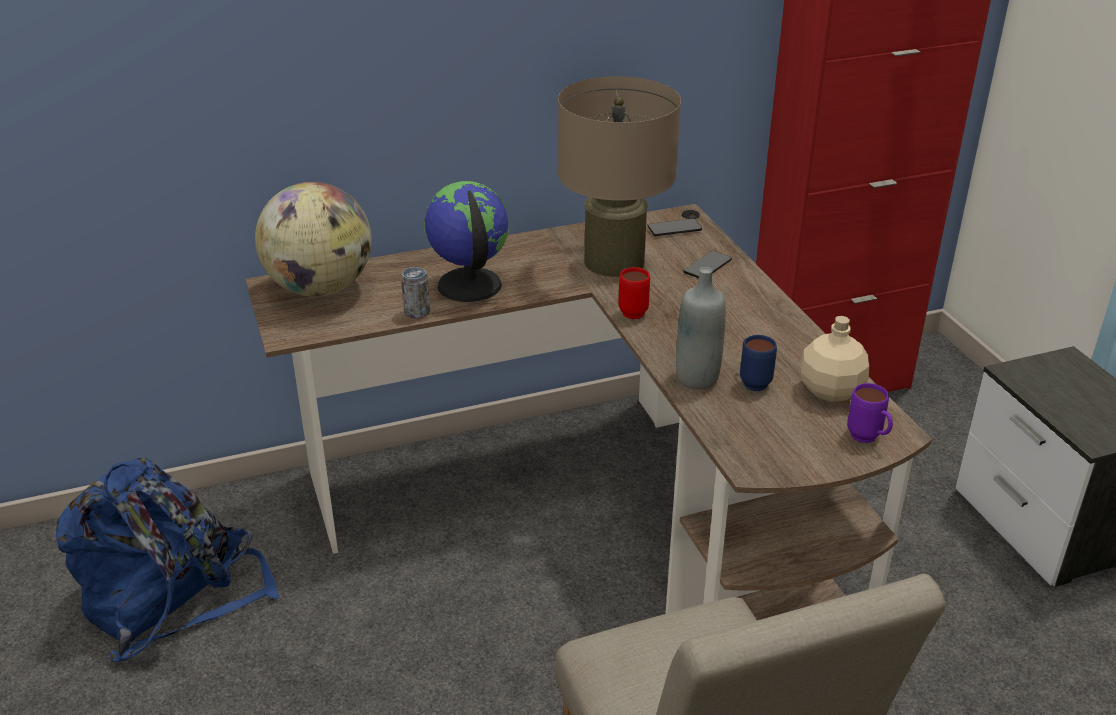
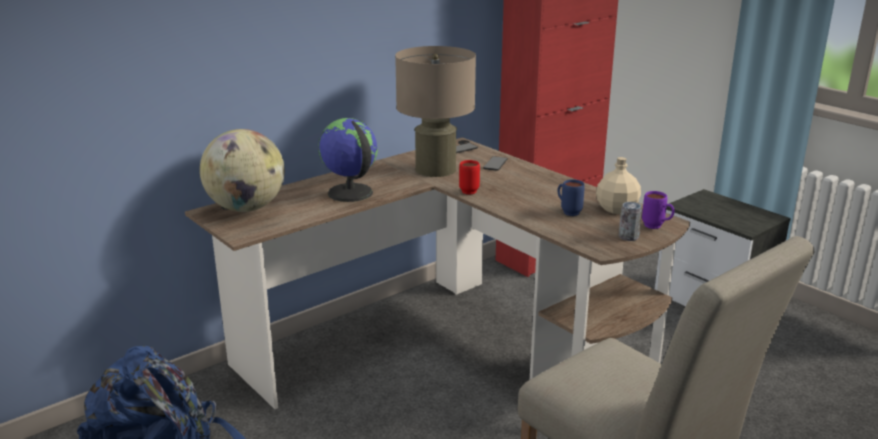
camera: 20 degrees left, 10 degrees down
(417, 312) = (326, 211): can -> can (628, 237)
(697, 378) = (534, 215): grey bottle -> none

